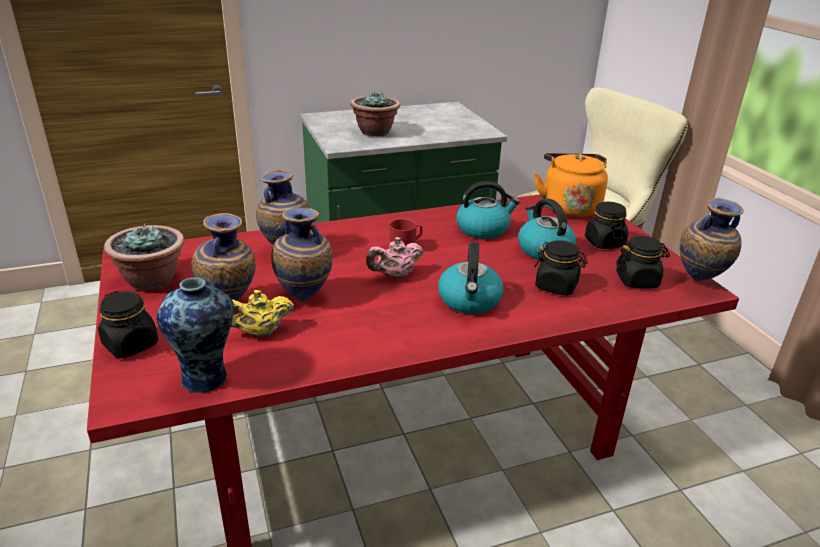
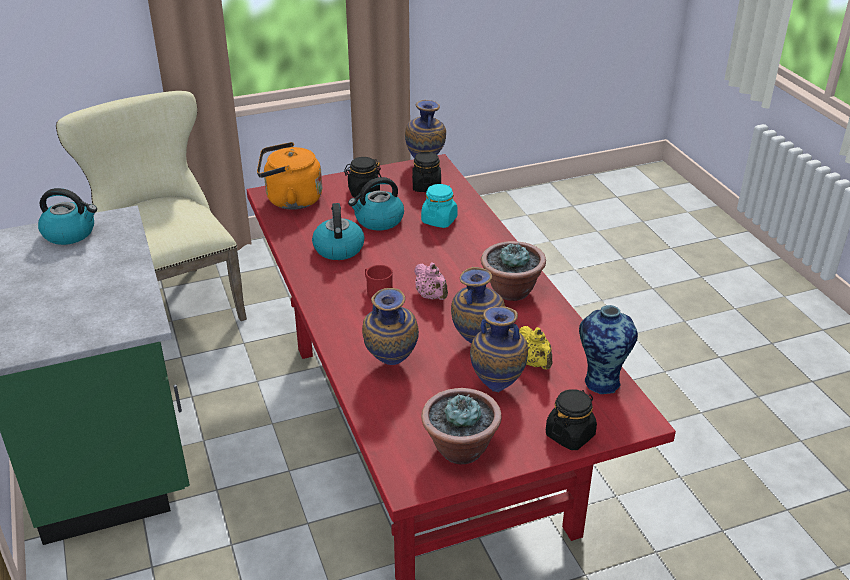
camera: 90 degrees left, 5 degrees up
(375, 132) = (98, 297): potted plant -> potted plant (511, 291)
(469, 301) = (467, 260): kettle -> kettle (70, 233)
(556, 286) = (439, 220): black jar -> turquoise jar

